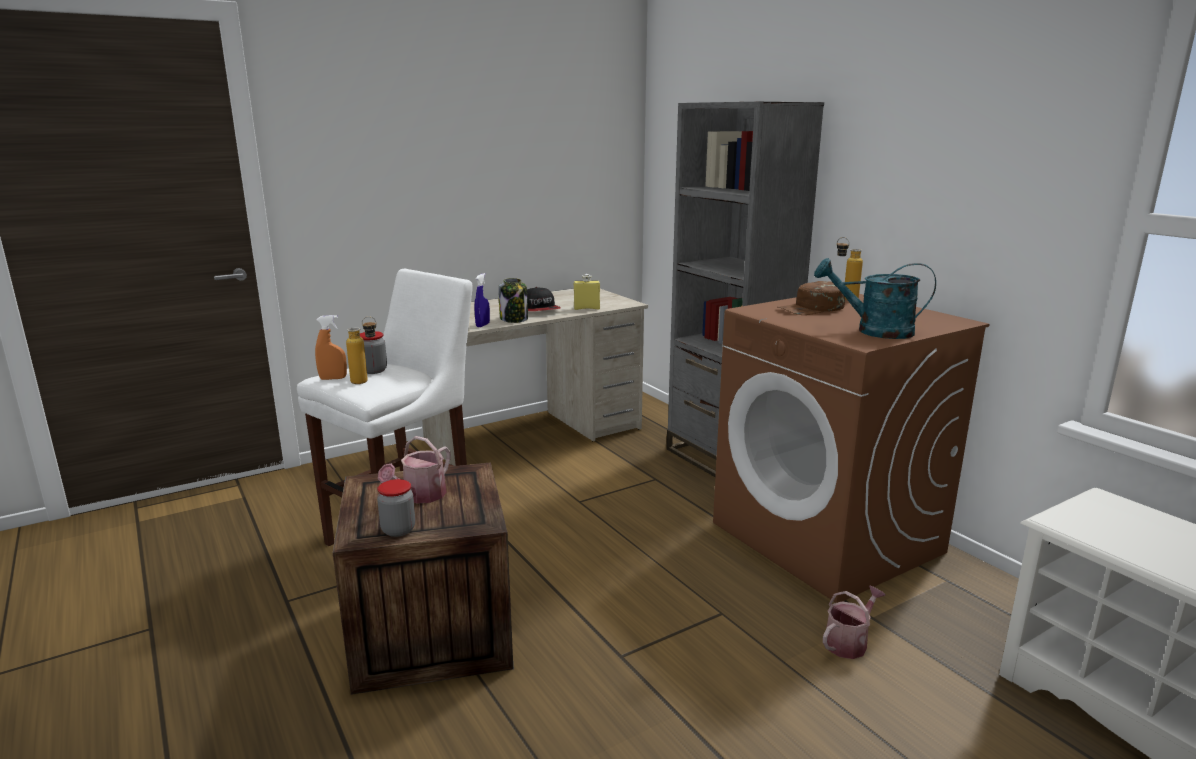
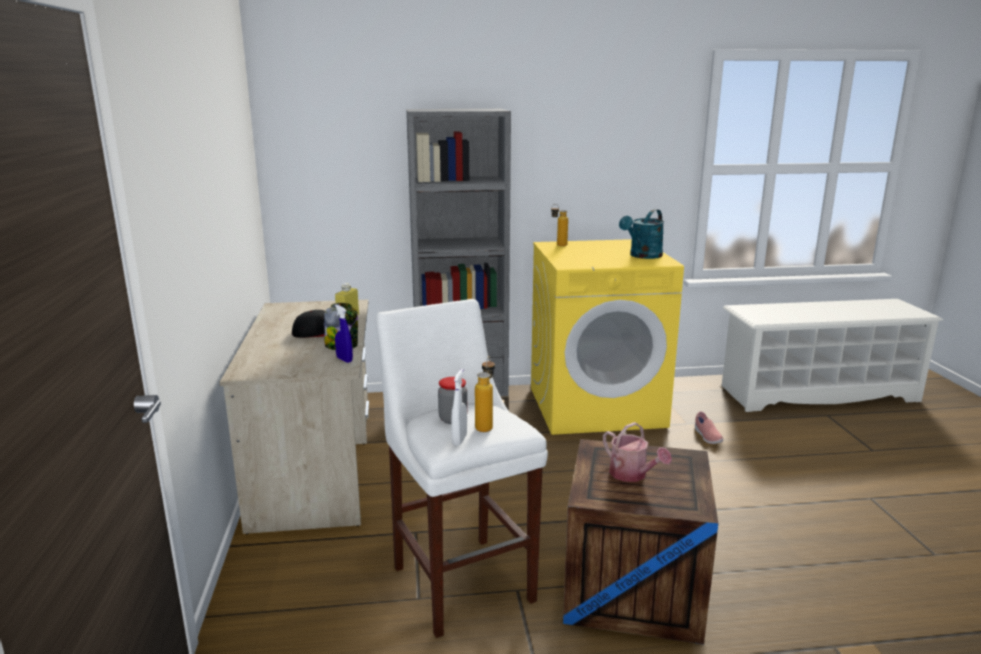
camera: 65 degrees left, 0 degrees up
(333, 378) = (459, 440): orange spray bottle -> white spray bottle
(398, 530) = (690, 491): jar -> none
(811, 309) = (578, 255): brown cap -> none
(828, 538) = (596, 406): brown washing machine -> yellow washing machine
(849, 642) = (707, 437): watering can -> pink shoe

